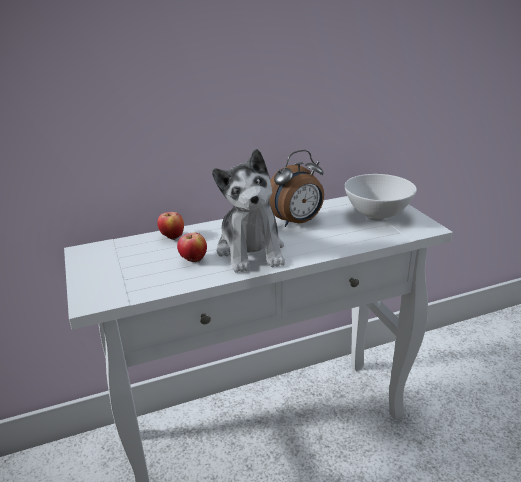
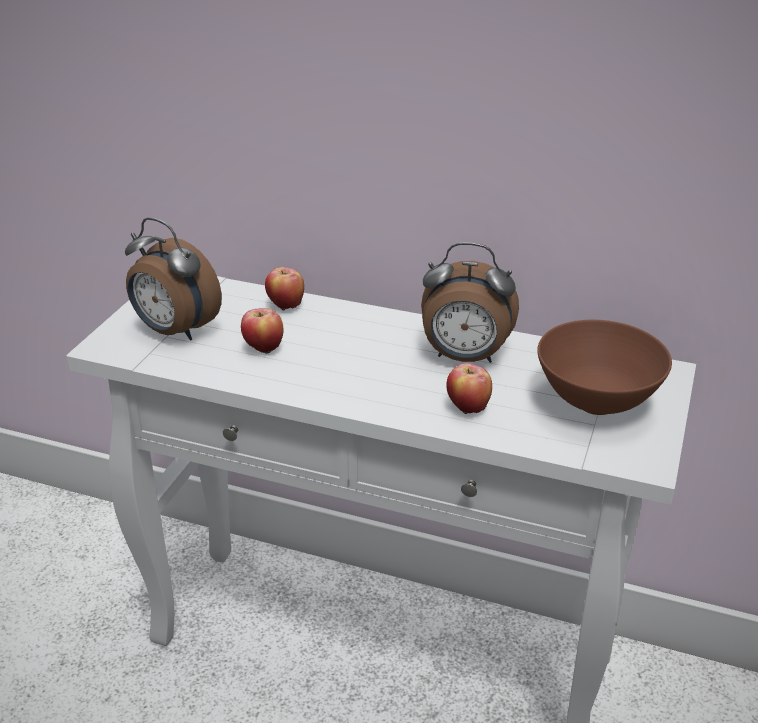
camera: 40 degrees right, 5 degrees up
(125, 275) = (174, 331): none -> alarm clock
(251, 250) = (344, 369): plush toy -> none
(333, 240) = (467, 408): none -> apple
(377, 216) = (597, 403): white bowl -> brown bowl

